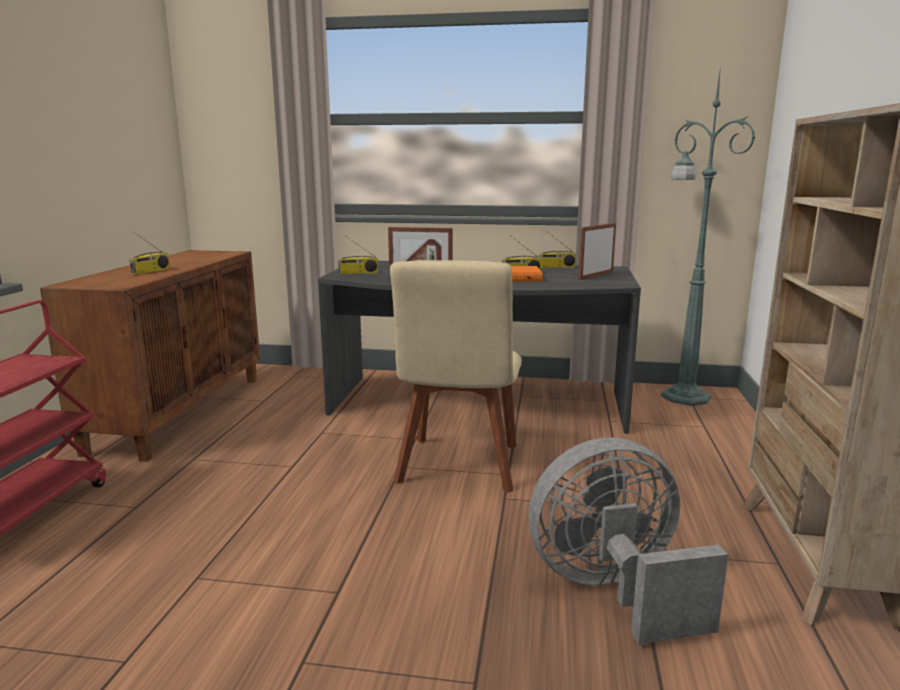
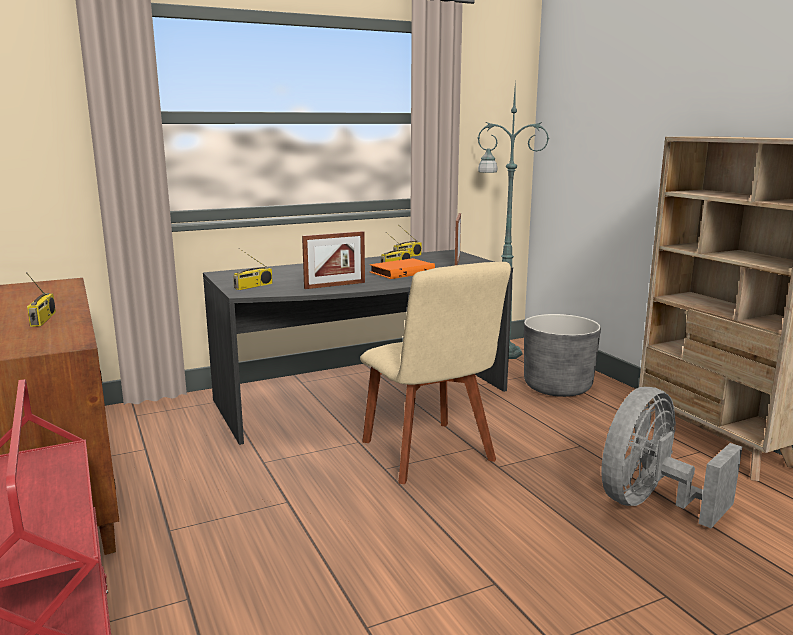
camera: 35 degrees left, 0 degrees up
(696, 444) = (557, 387): none -> grey planter

